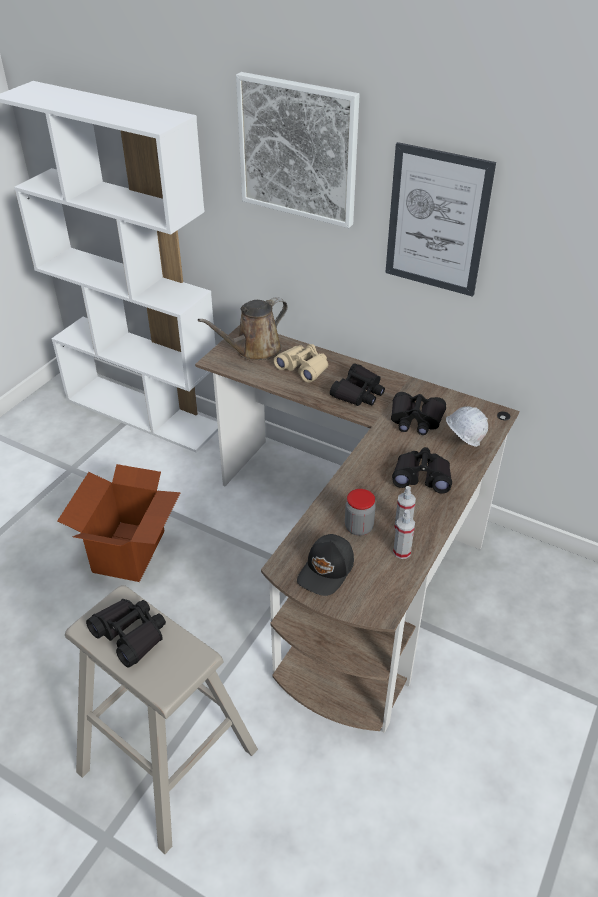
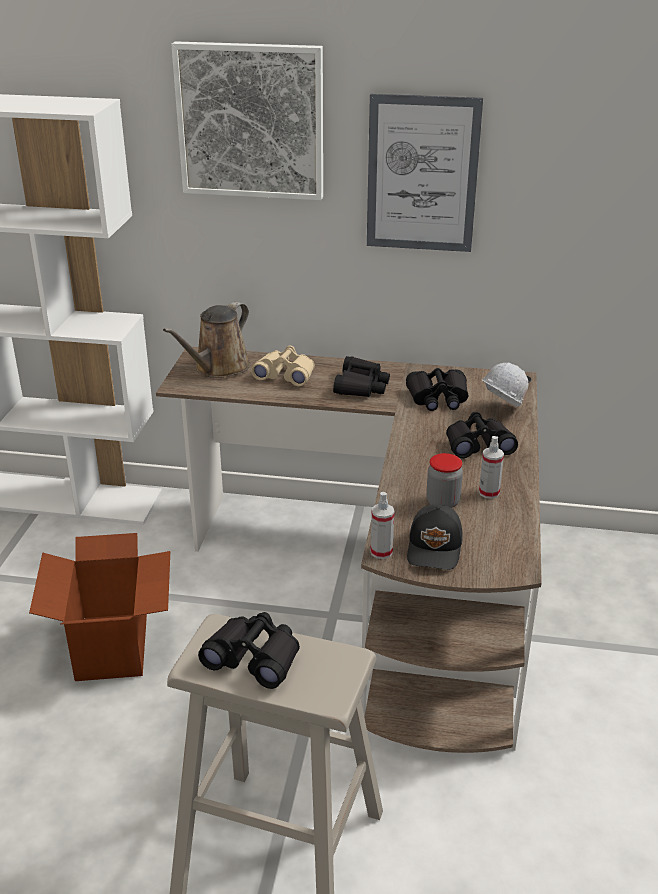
camera: 20 degrees left, 10 degrees down
(402, 552) = (502, 513): spray bottle -> spray bottle (381, 552)

